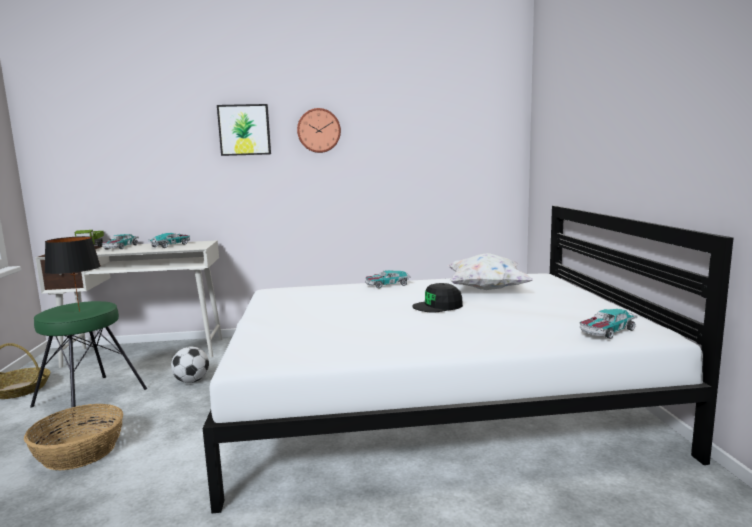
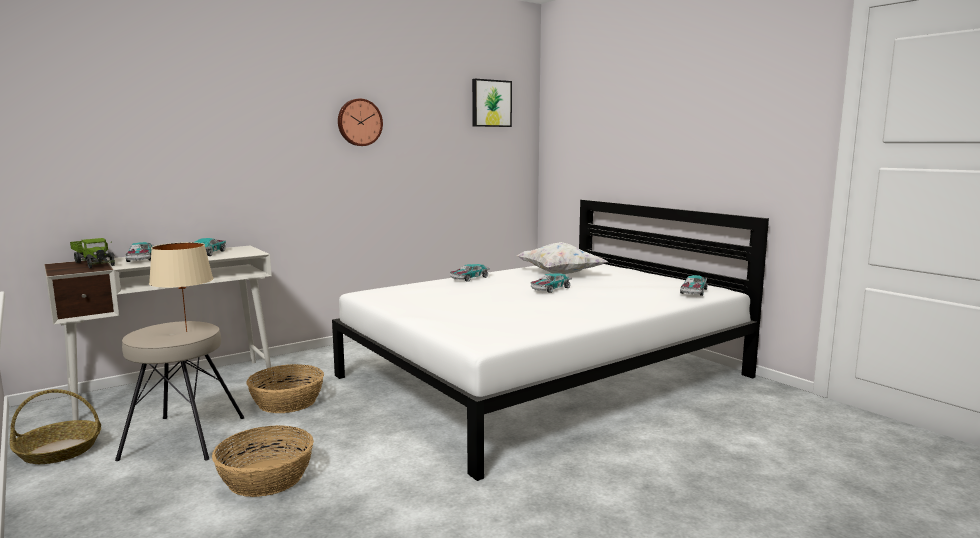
camera: 30 degrees left, 0 degrees up
(80, 311) = (187, 331): black table lamp -> beige table lamp
(89, 397) = (183, 437): green stool -> beige stool
(191, 381) = (287, 402): football -> basket
(244, 130) = (281, 118): picture -> picture (491, 103)
(438, 306) = (550, 289): black cap -> toy car

